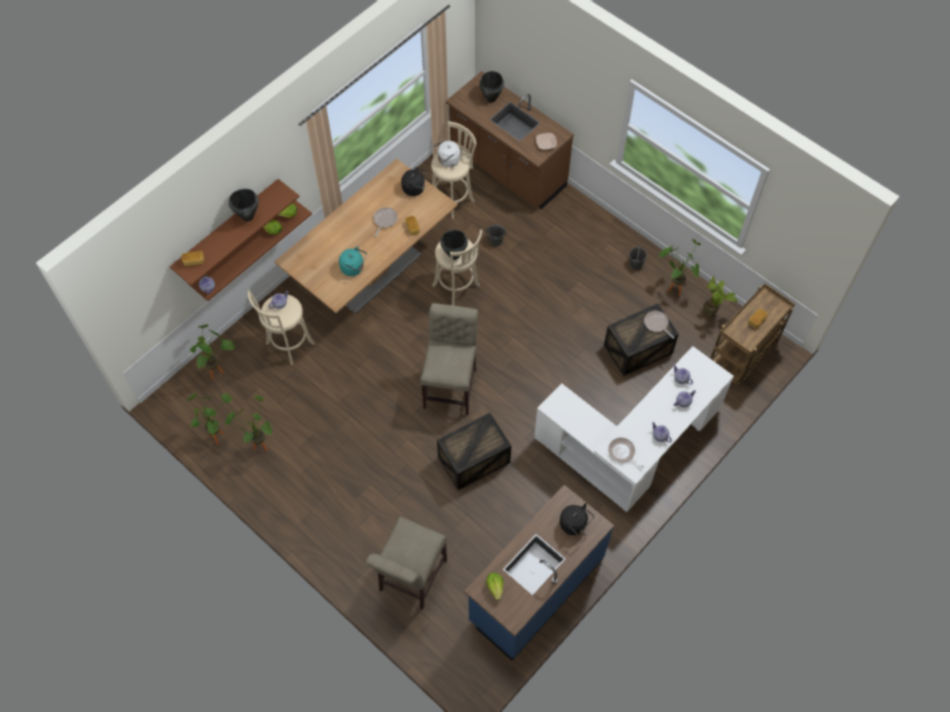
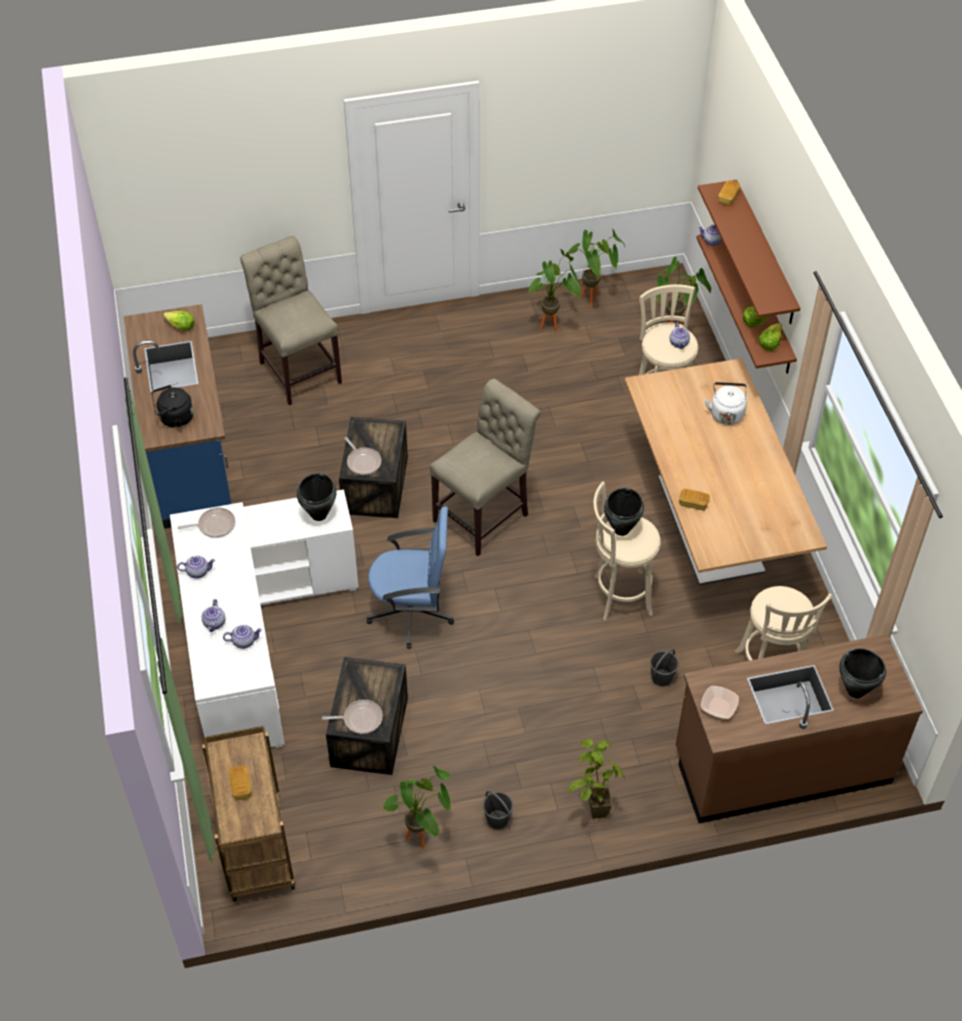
camera: 125 degrees right, 10 degrees down
(247, 216) = (759, 260): black cooking pot -> black cooking pot (319, 514)
(354, 268) = (674, 420): turquoise kettle -> none
(384, 220) = (727, 483): frying pan -> frying pan (363, 462)
(415, 188) = (757, 539): black kettle -> none
(447, 161) = (787, 605): white kettle -> white kettle (726, 413)
(451, 385) = (485, 515): beige chair -> beige chair turned 90 degrees counterclockwise
(549, 378) = (412, 612): none -> blue office chair
(711, 317) = (341, 853): potted plant -> potted plant (590, 810)

